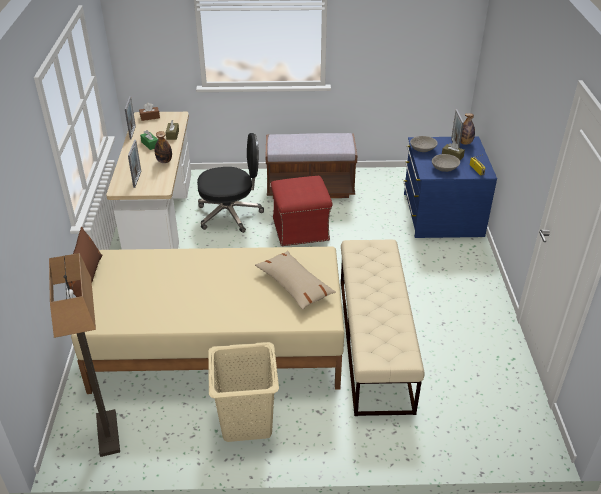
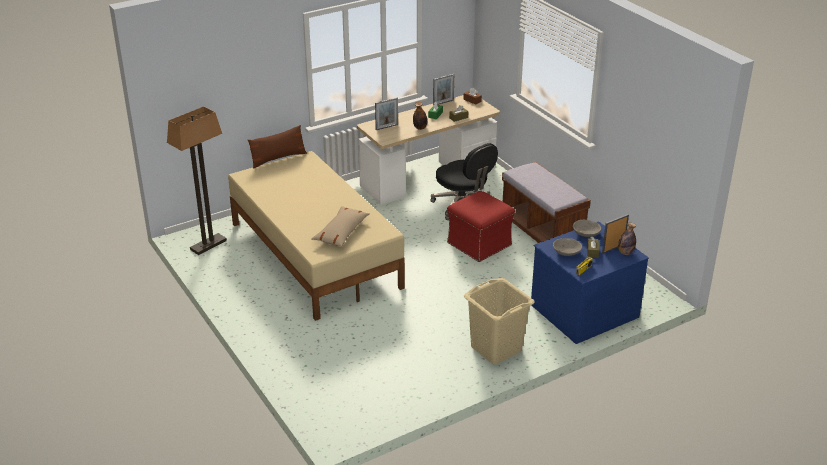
camera: 60 degrees right, 5 degrees down
(247, 421) = (255, 292): beige laundry basket -> beige laundry basket (496, 349)
(374, 341) = (377, 321): beige bench -> none

